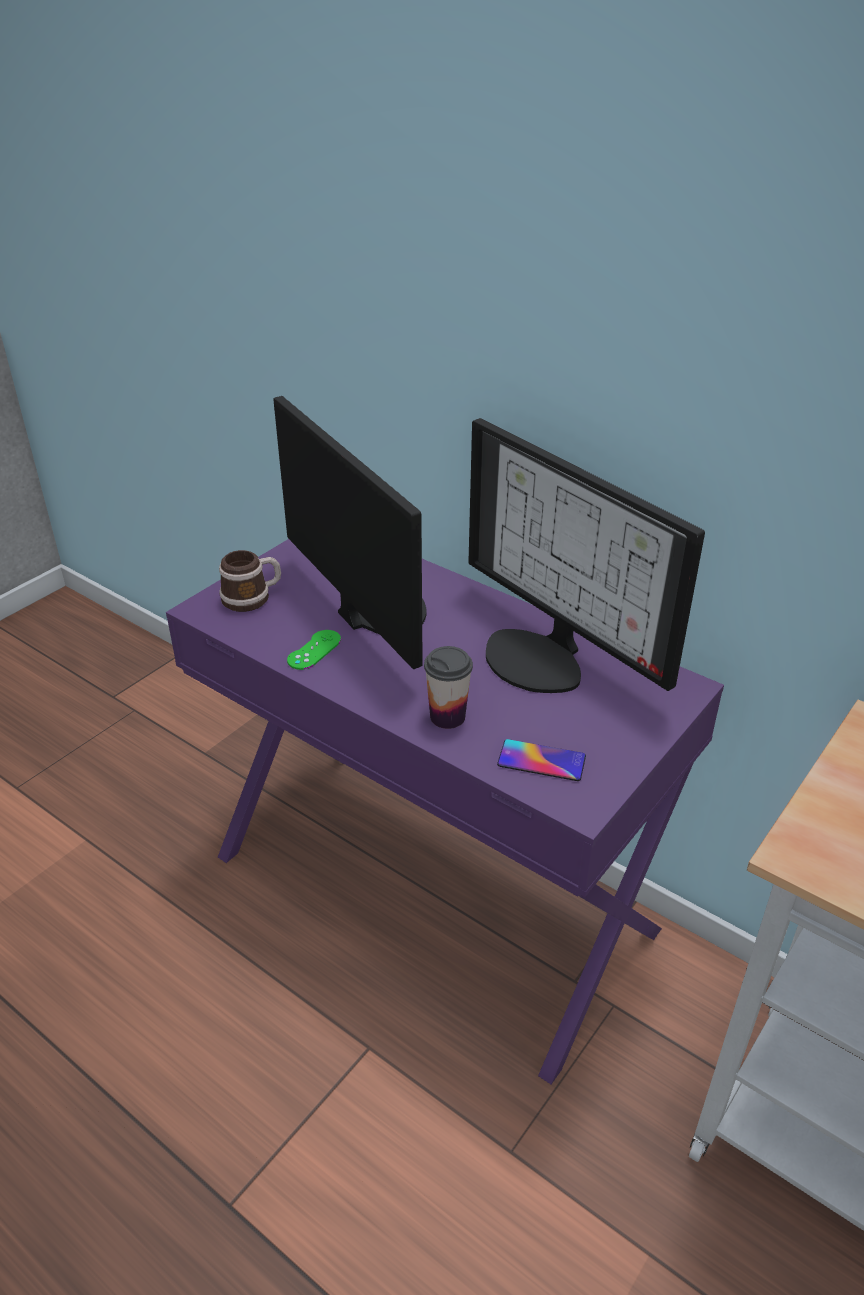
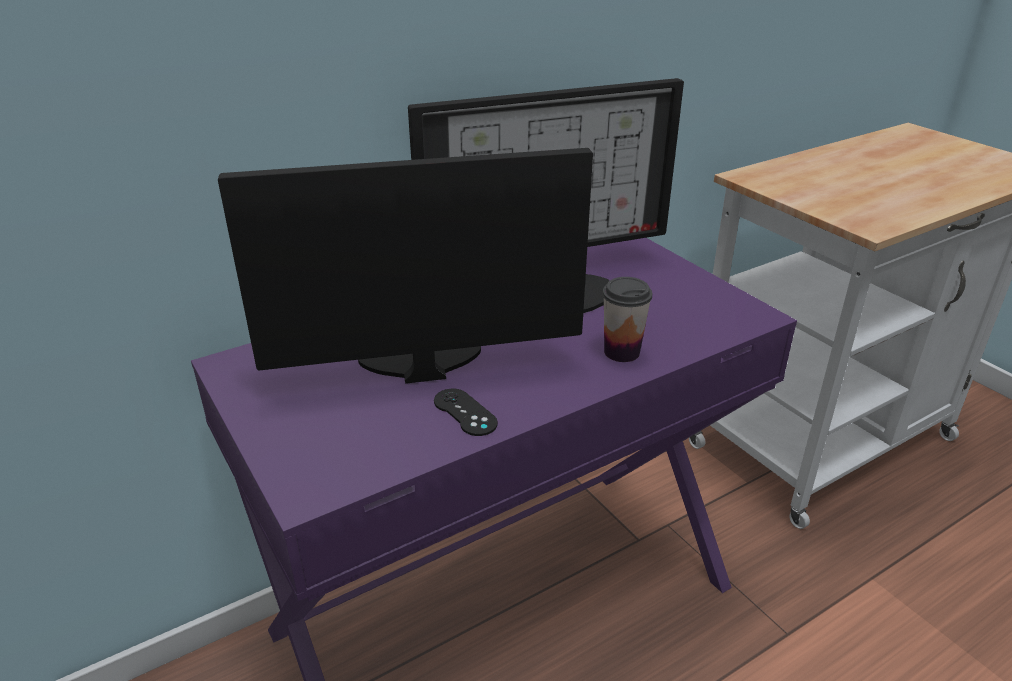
camera: 70 degrees left, 5 degrees down
(252, 597) = (318, 443): mug -> none
(314, 650) = (465, 412): green game controller -> black game controller
(541, 761) = (699, 320): phone -> none

